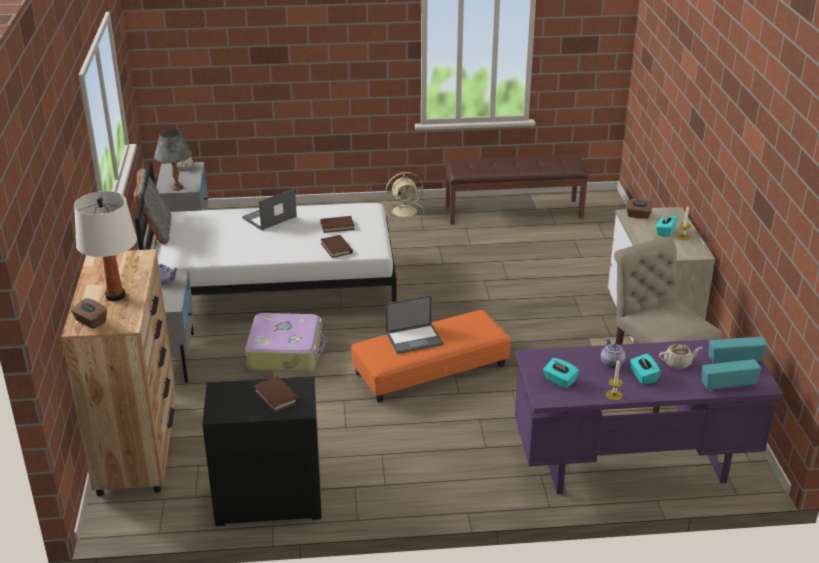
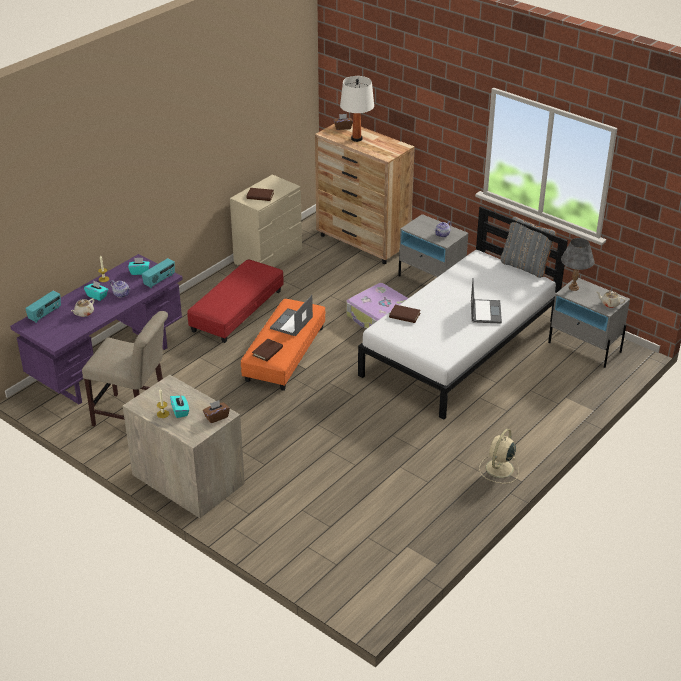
camera: 135 degrees right, 5 degrees up
(268, 500) = (268, 257): black dresser -> beige dresser
(337, 226) = (435, 332): brown book -> brown book (267, 351)
(410, 446) = (237, 311): none -> red ottoman
(513, 211) = (420, 529): brown bench -> none
(734, 361) = (52, 331): radio -> radio (159, 280)

